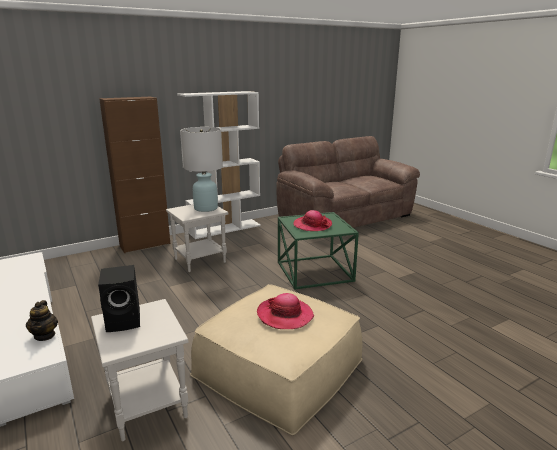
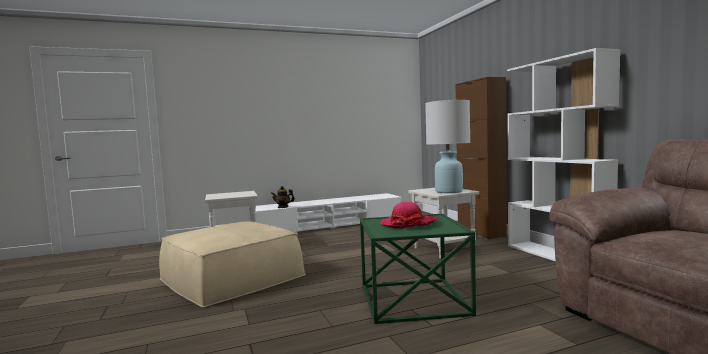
camera: 100 degrees right, 15 degrees down
(125, 320) = (240, 193): black speaker -> none
(285, 315) = (228, 230): hat -> none

